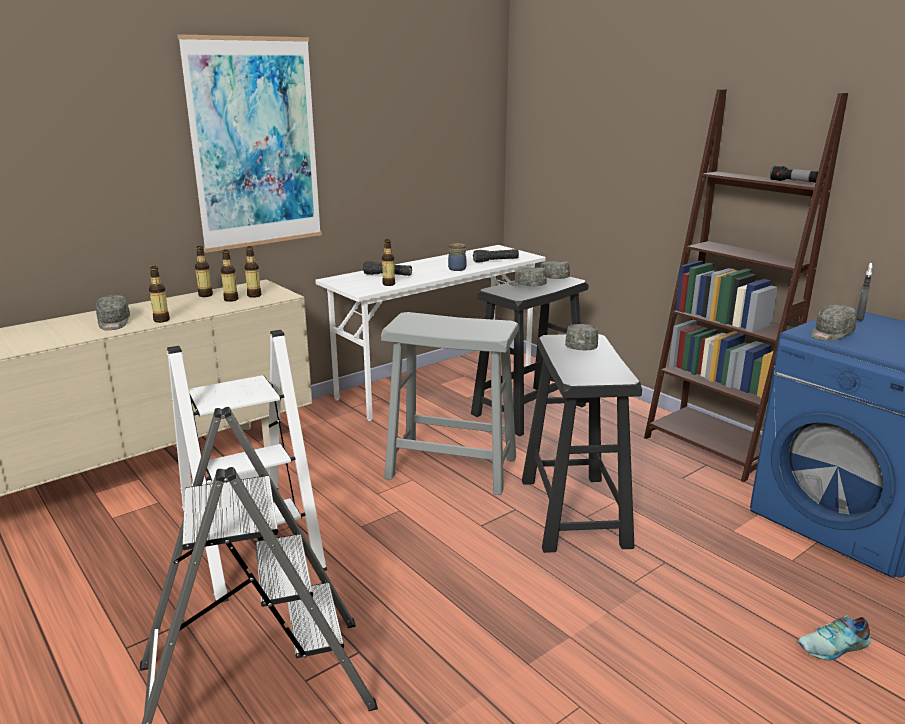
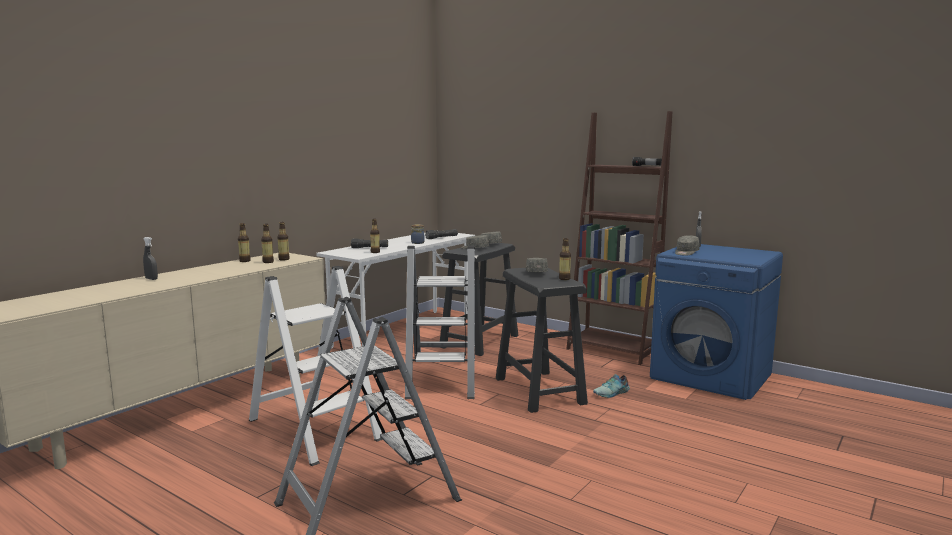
camera: 15 degrees left, 10 degrees down
(70, 322) = (151, 279): none -> grey spray bottle
(114, 323) = (188, 277): grey cap -> none
(161, 320) = (226, 274): bottle -> bottle (564, 279)
(255, 144) = (276, 151): picture -> none
(452, 468) = (442, 377): grey stool -> grey step ladder
(835, 647) = (726, 434): shoe -> shoe (612, 393)

